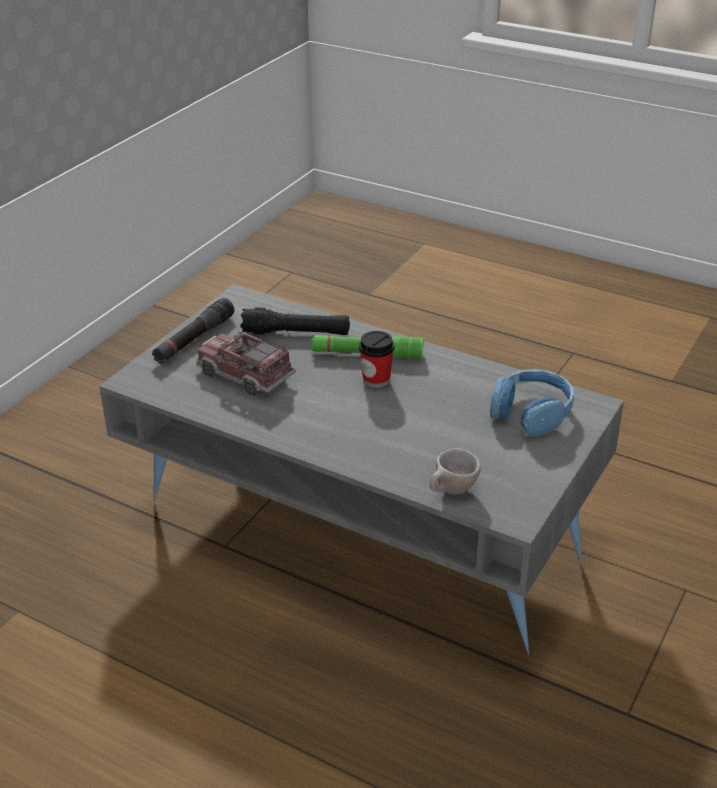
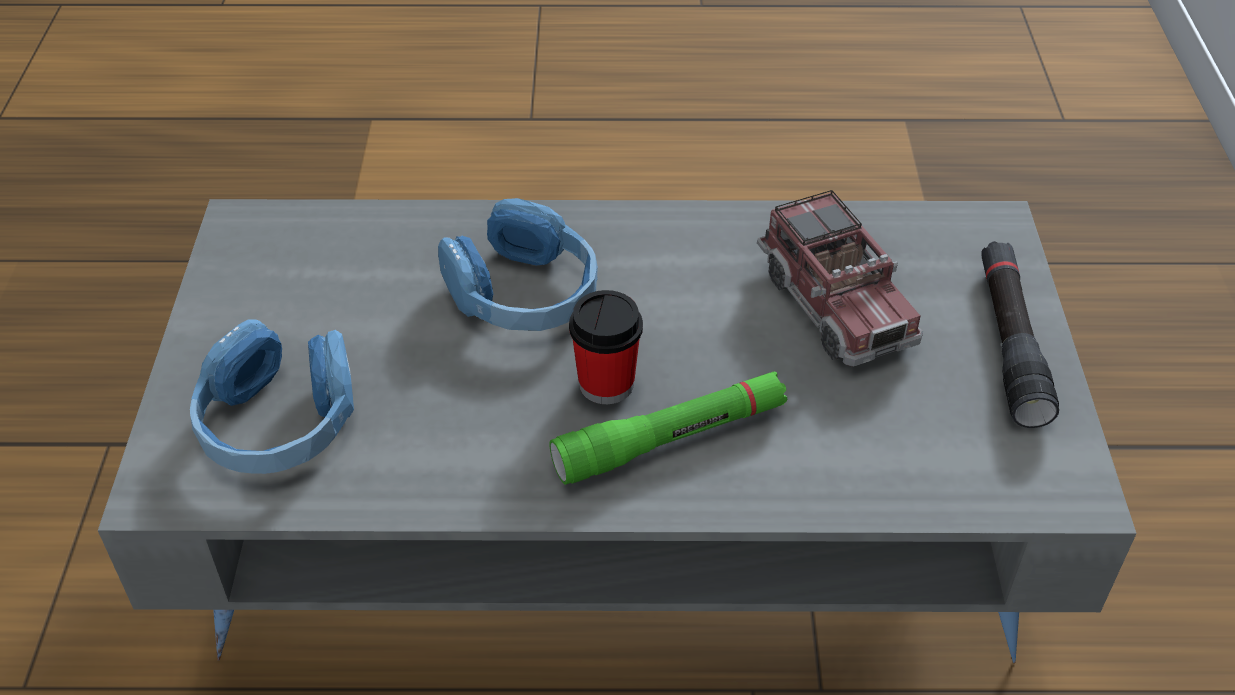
camera: 150 degrees right, 10 degrees up
(245, 375) = (835, 304): toy truck -> toy truck turned 60 degrees clockwise
(296, 333) = (853, 438): black flashlight -> none
(384, 427) = (523, 294): none -> blue headphones
(451, 492) = (353, 227): beige cup -> none

